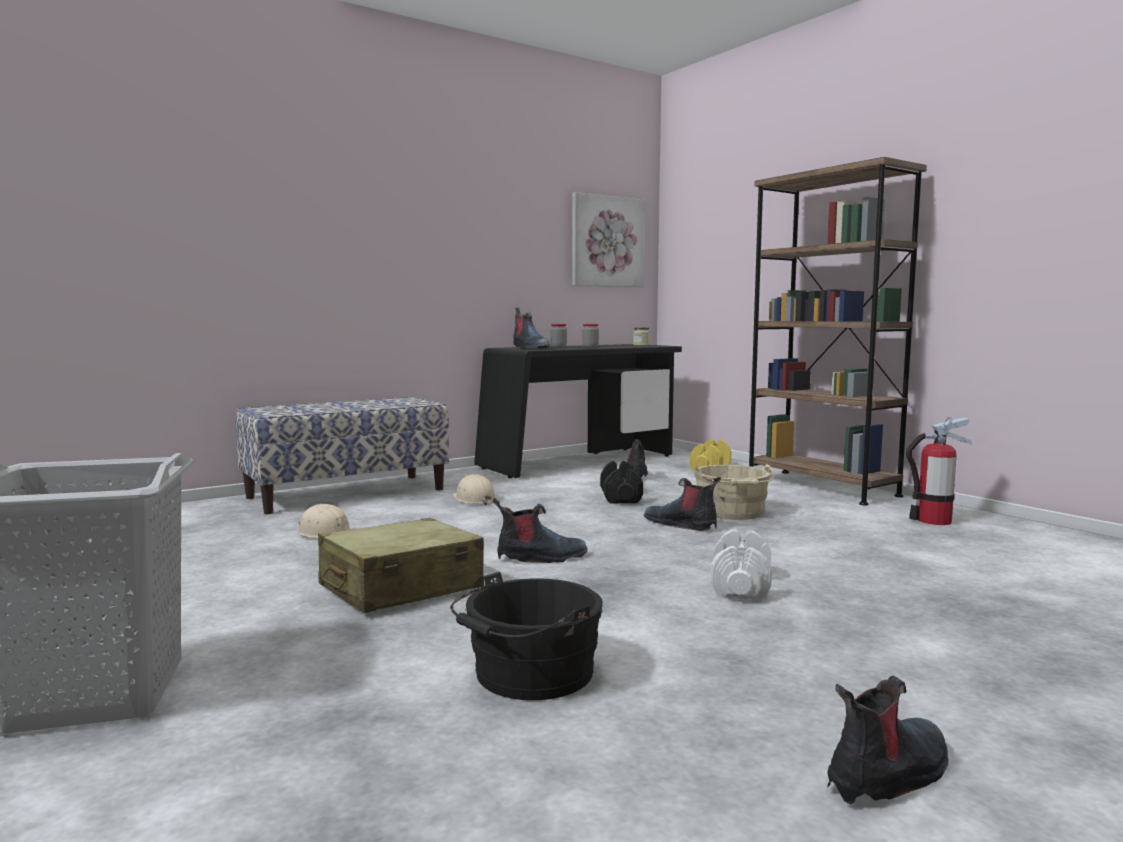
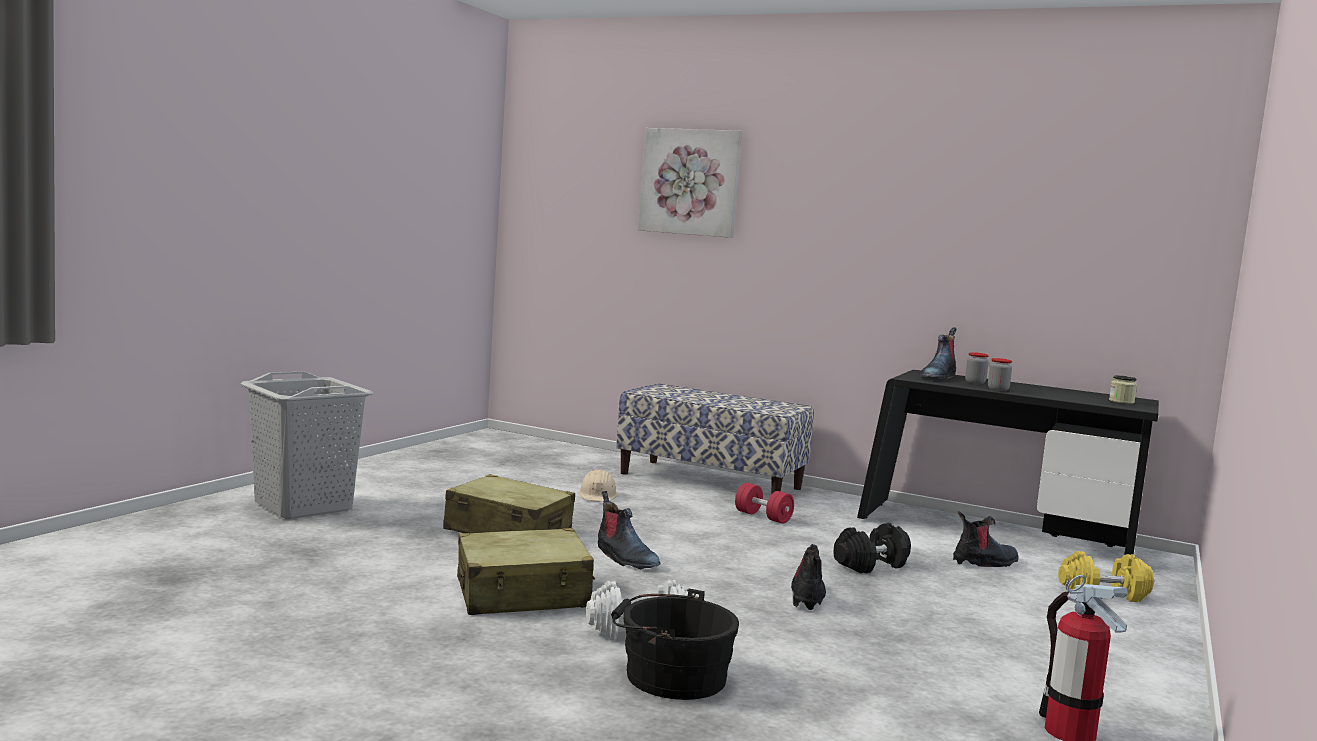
camera: 60 degrees right, 0 degrees up
(474, 499) = (763, 517): beige hard hat -> red dumbbell
(528, 674) = (390, 582): black bucket -> black bucket (669, 676)
(607, 242) = (1129, 252): picture -> picture (690, 182)
(617, 613) = (523, 594): none -> beige suitcase
(732, 512) = (897, 616): beige bucket -> none
(821, 487) = (1136, 659): brown bookcase -> none
(889, 775) = (306, 687): boot -> none

